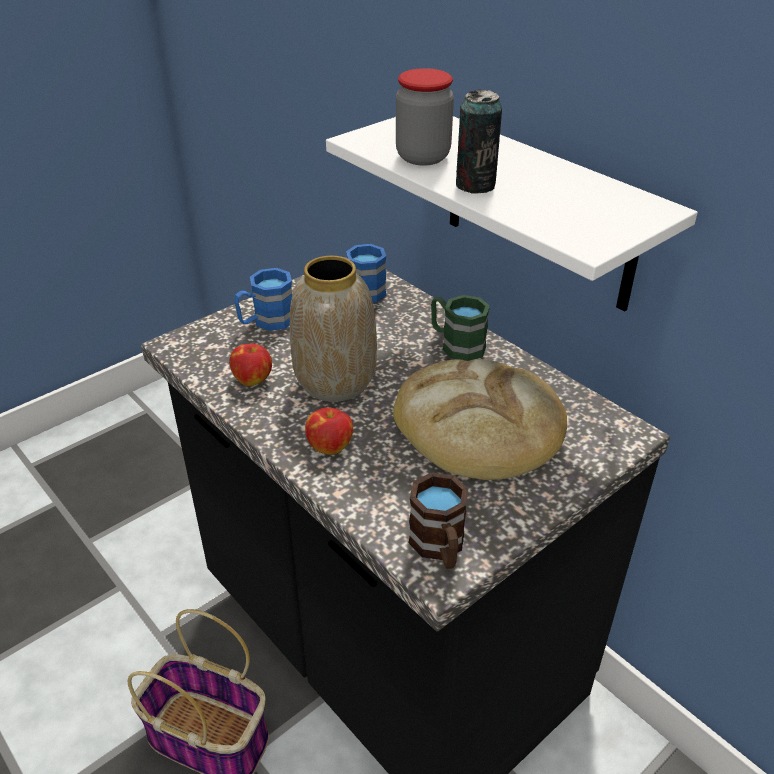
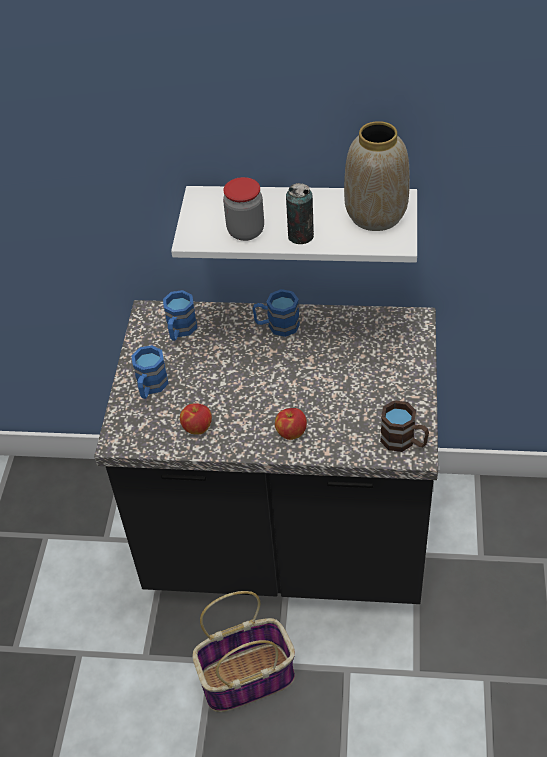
camera: 40 degrees left, 10 degrees up
(335, 382) = (244, 395): vase -> vase (376, 215)
(456, 344) = (277, 326): green mug -> blue mug
(479, 425) = (346, 366): bread -> none

